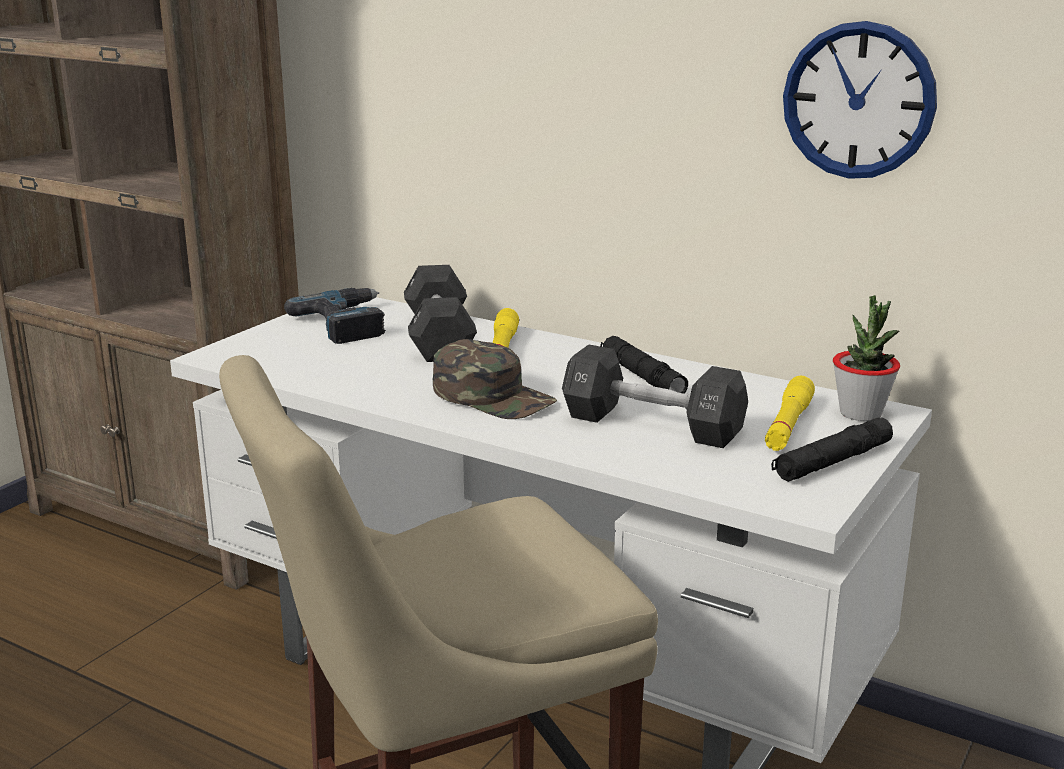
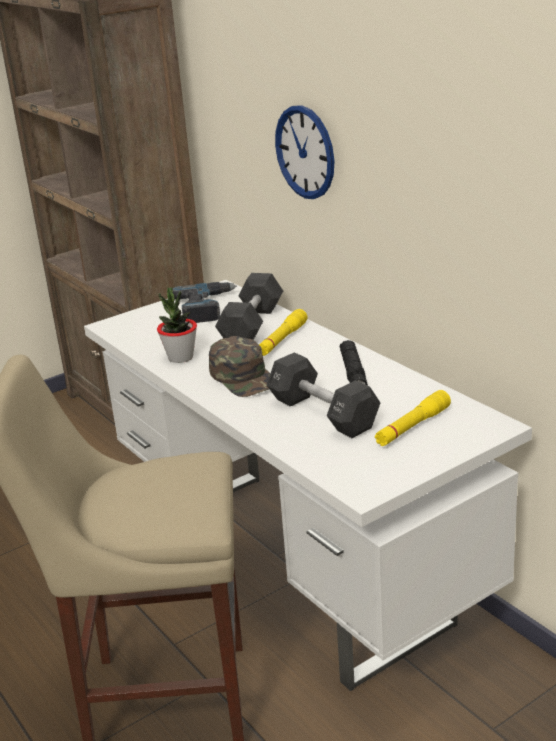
camera: 25 degrees right, 5 degrees up
(832, 462) = (413, 460): black flashlight -> none
(858, 101) = (485, 197): wall clock -> wall clock (305, 152)
(860, 414) = (474, 424): potted plant -> potted plant (180, 357)

